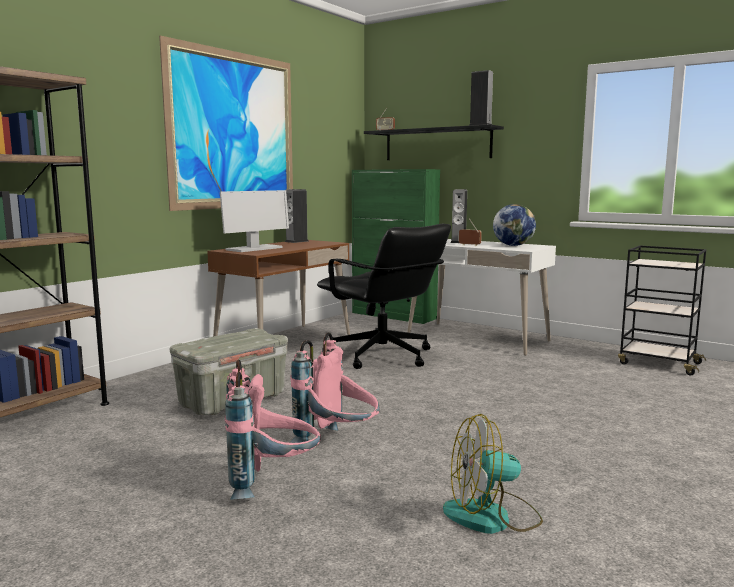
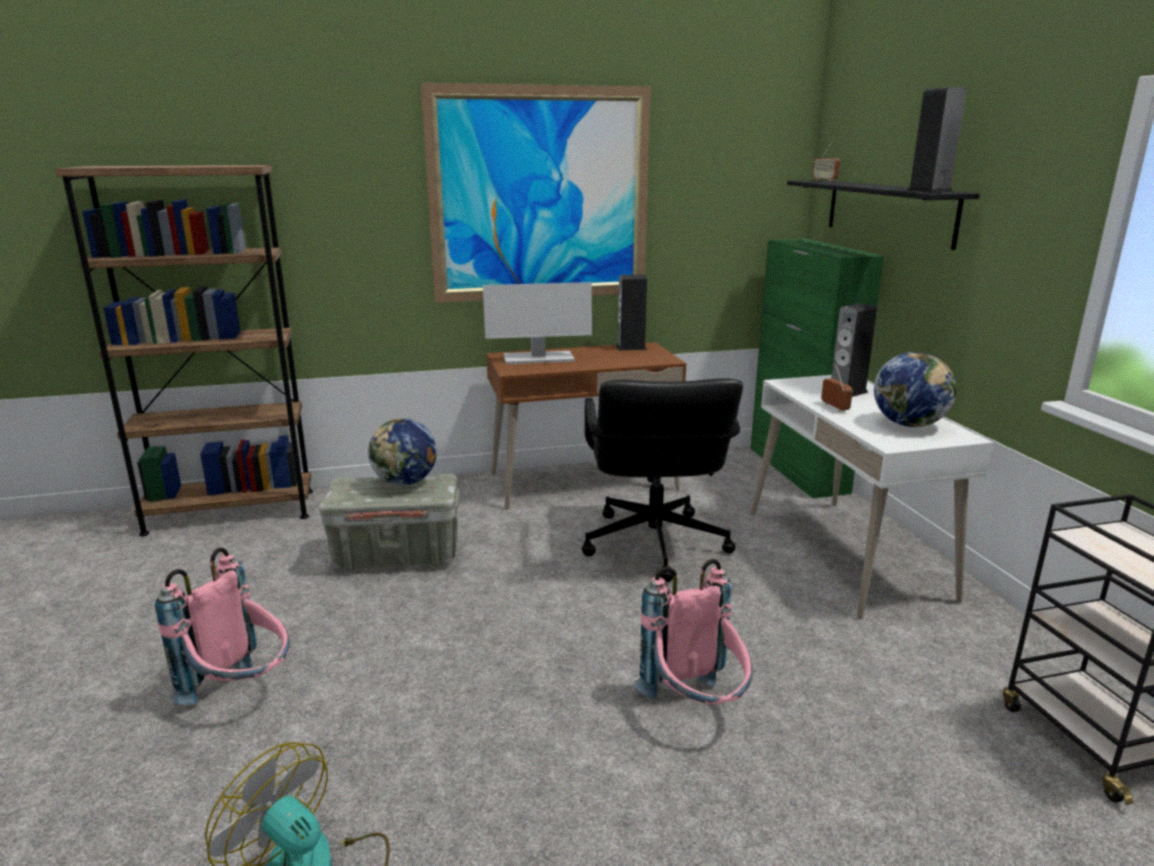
camera: 40 degrees right, 10 degrees up
(234, 336) = (405, 482): none -> globe
(338, 444) = (375, 669): pink backpack -> pink backpack (696, 708)

